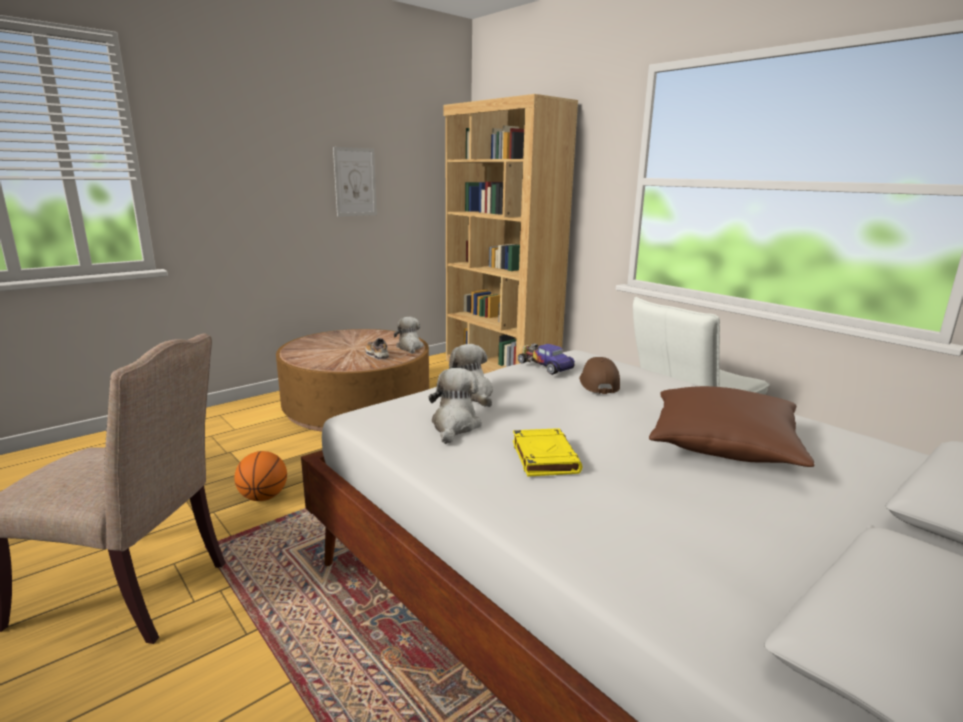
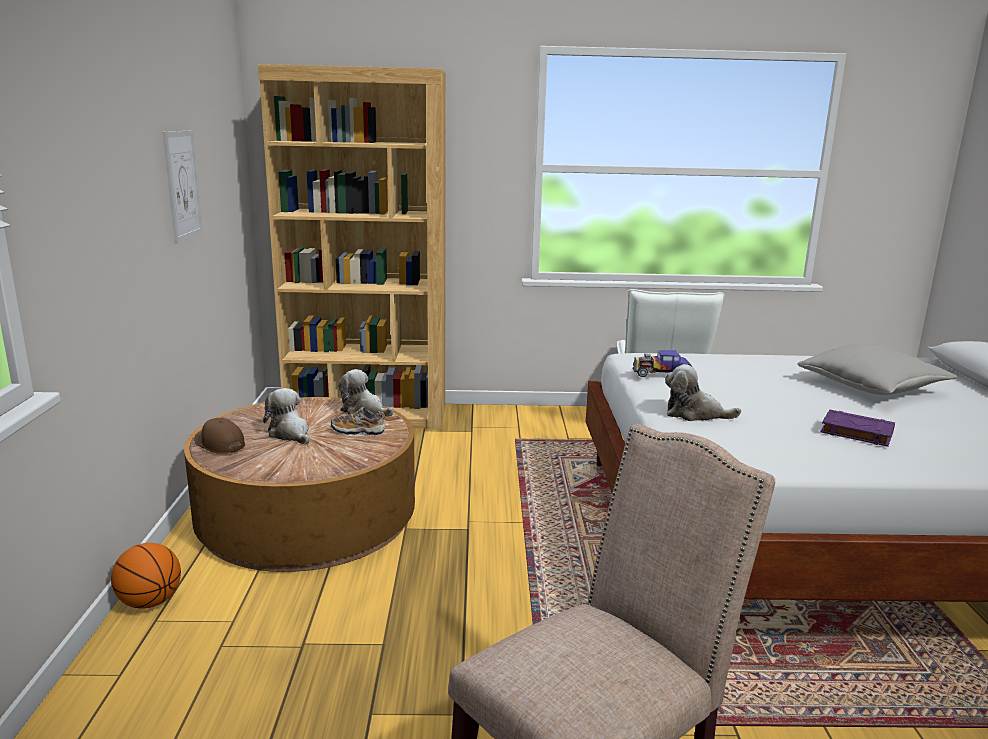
camera: 50 degrees left, 0 degrees up
(263, 497) = (470, 651): basketball -> basketball (150, 602)
(454, 425) = (764, 439): plush toy -> plush toy (290, 434)
(544, 457) = (855, 432): yellow book -> purple book
(598, 383) = (729, 373): brown cap -> brown cap (219, 444)
(723, 445) = (872, 387): brown pillow -> grey pillow

